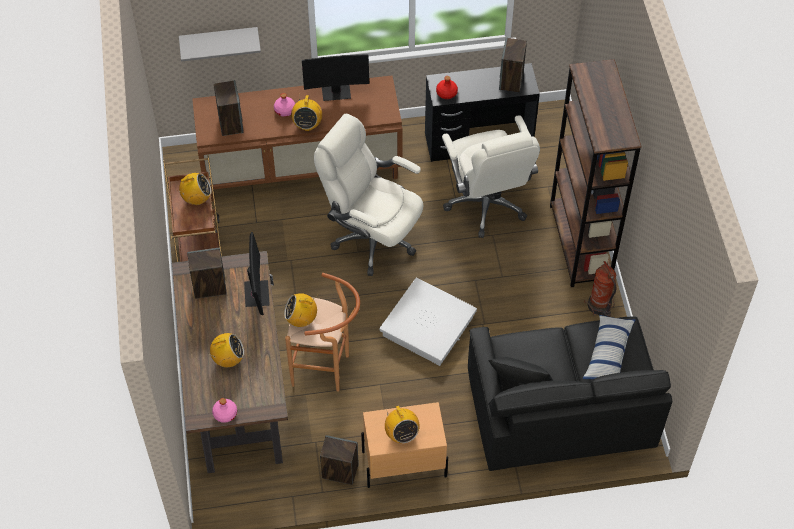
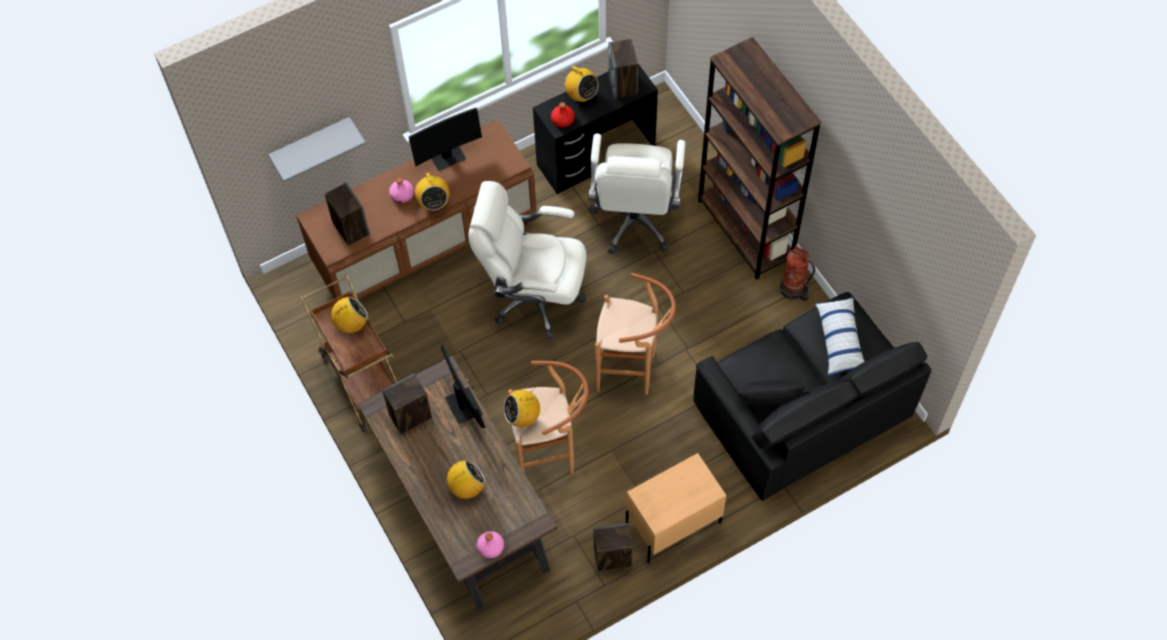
camera: 20 degrees left, 5 degrees up
(401, 434) = (676, 500): radio -> radio (581, 95)
(427, 327) = (632, 372): white storage box -> brown stool
(486, 205) = (634, 222): white office chair -> white office chair turned 45 degrees clockwise

